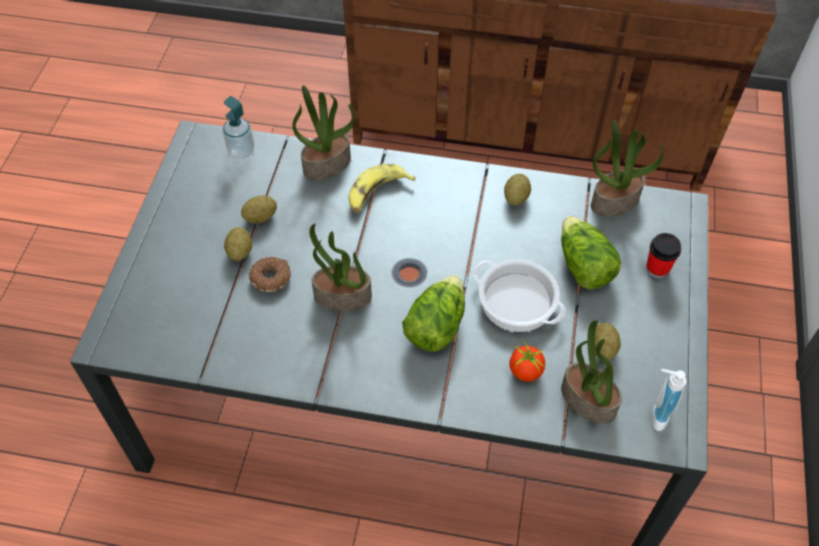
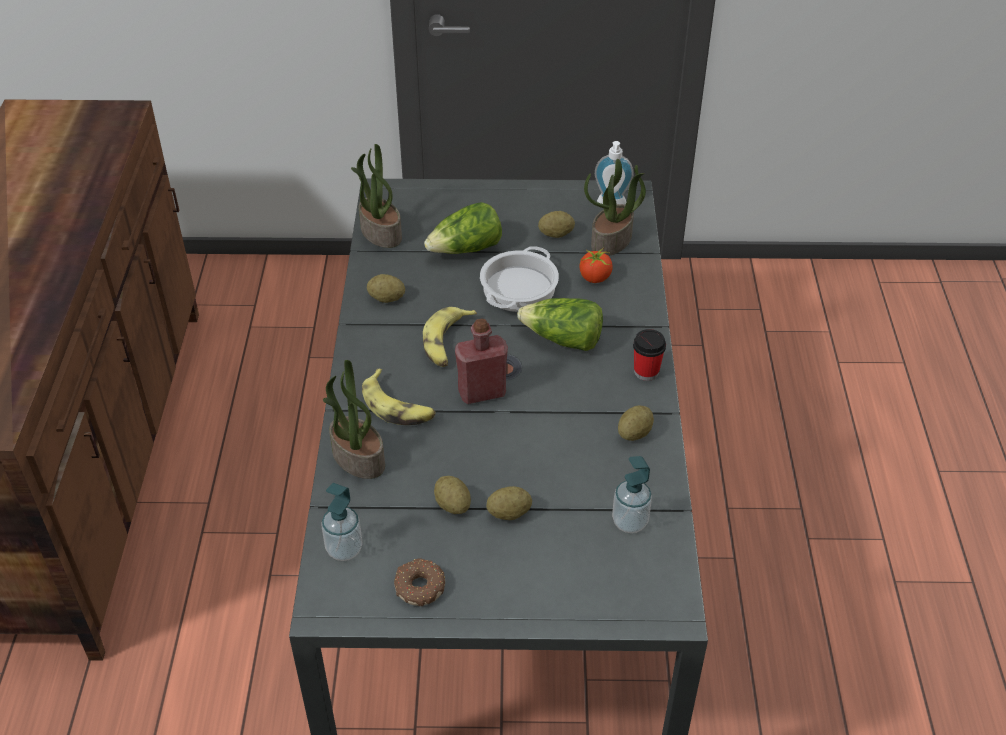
camera: 100 degrees left, 10 degrees down
(202, 333) = (630, 522): none -> soap dispenser
(271, 278) = (539, 476): donut -> donut (419, 586)
(299, 359) = (634, 433): none -> potato
(342, 297) = (548, 413): potted plant -> none
(378, 251) = (482, 392): none -> red bottle
(448, 235) = (447, 343): none -> banana
(657, 268) = (459, 206): cup -> cup (646, 371)

